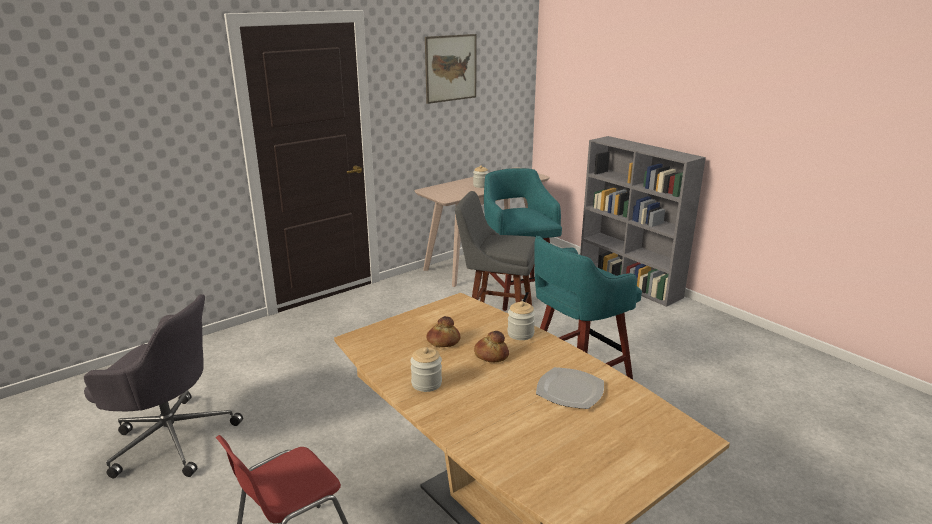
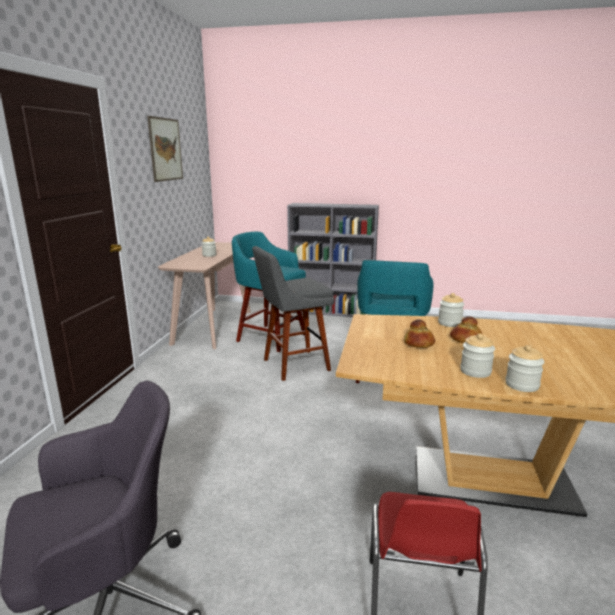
camera: 40 degrees left, 5 degrees down
(432, 411) = (522, 385): none -> jar
(570, 390) = (548, 340): plate -> none

